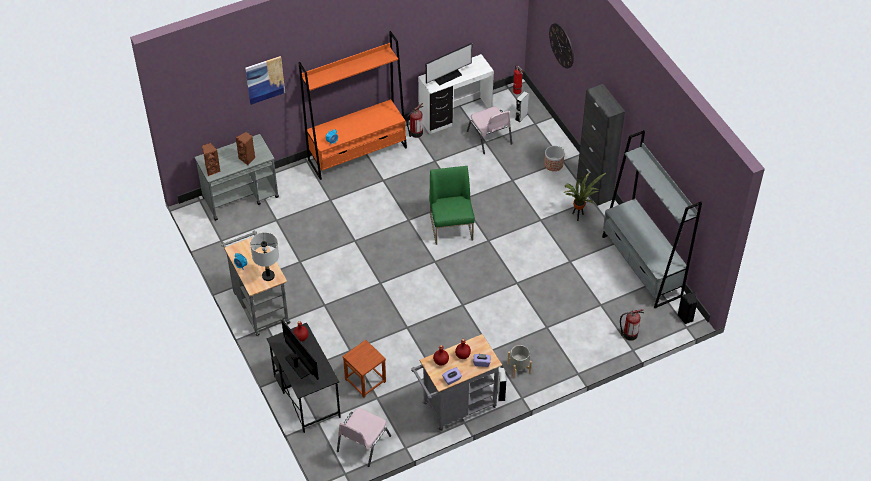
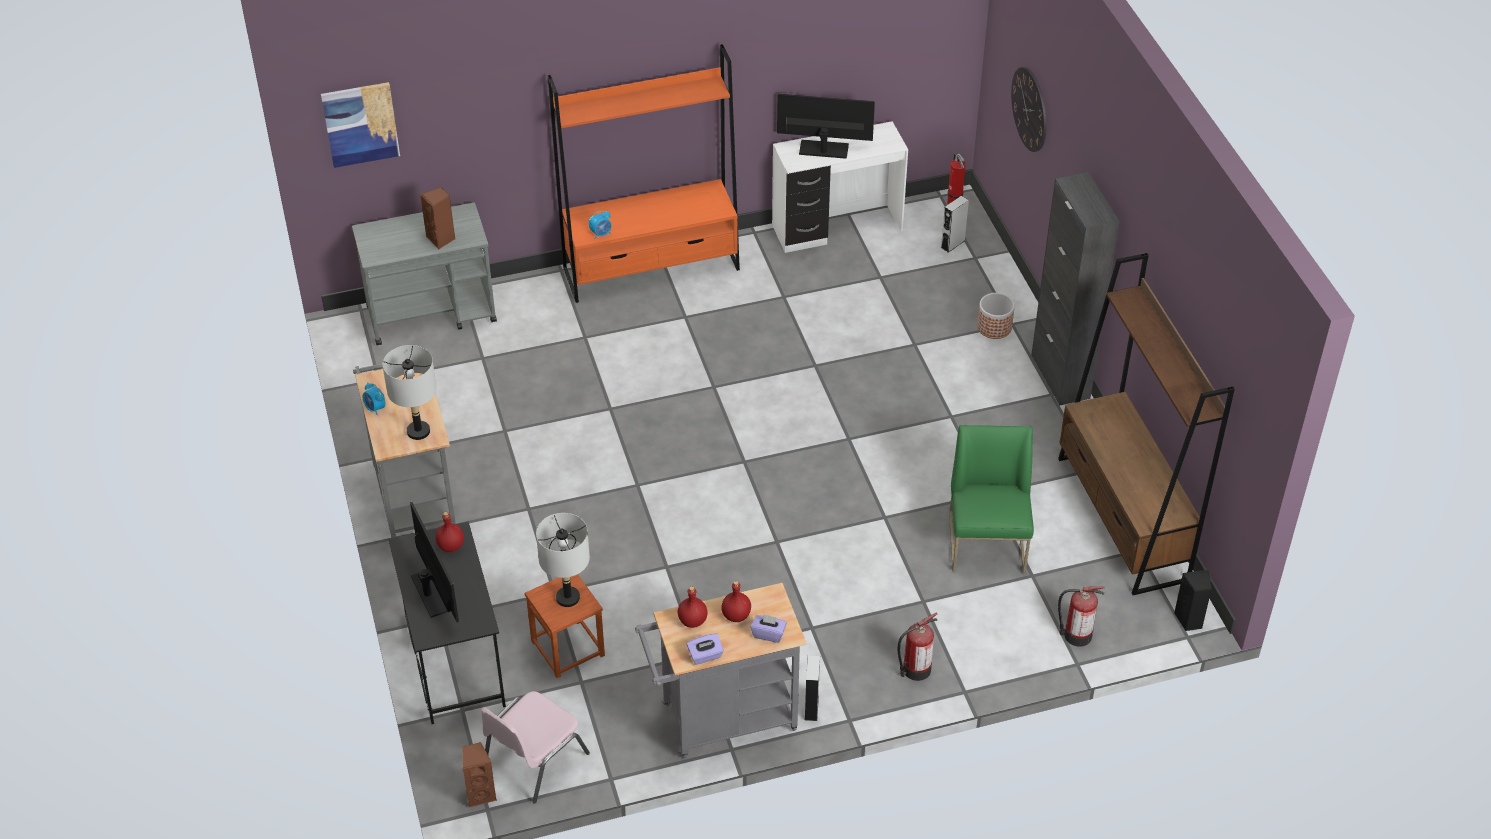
camera: 10 degrees right, 5 degrees down
(212, 170) = (375, 249): brown speaker -> brown speaker (480, 794)
(265, 79) = (485, 99): picture -> picture (360, 124)
(366, 355) = (568, 598): none -> grey table lamp
(415, 133) = (760, 248): fire extinguisher -> fire extinguisher (915, 670)
(447, 76) = (823, 149): monitor -> monitor turned 150 degrees counterclockwise
(451, 227) = (788, 408): green chair -> green chair (987, 543)
(490, 138) = (889, 271): pink chair -> none
(519, 368) = (856, 666): grey planter -> none
(578, 216) = (1022, 418): potted plant -> none
(641, 266) = (1122, 519): grey bookcase -> brown bookcase

